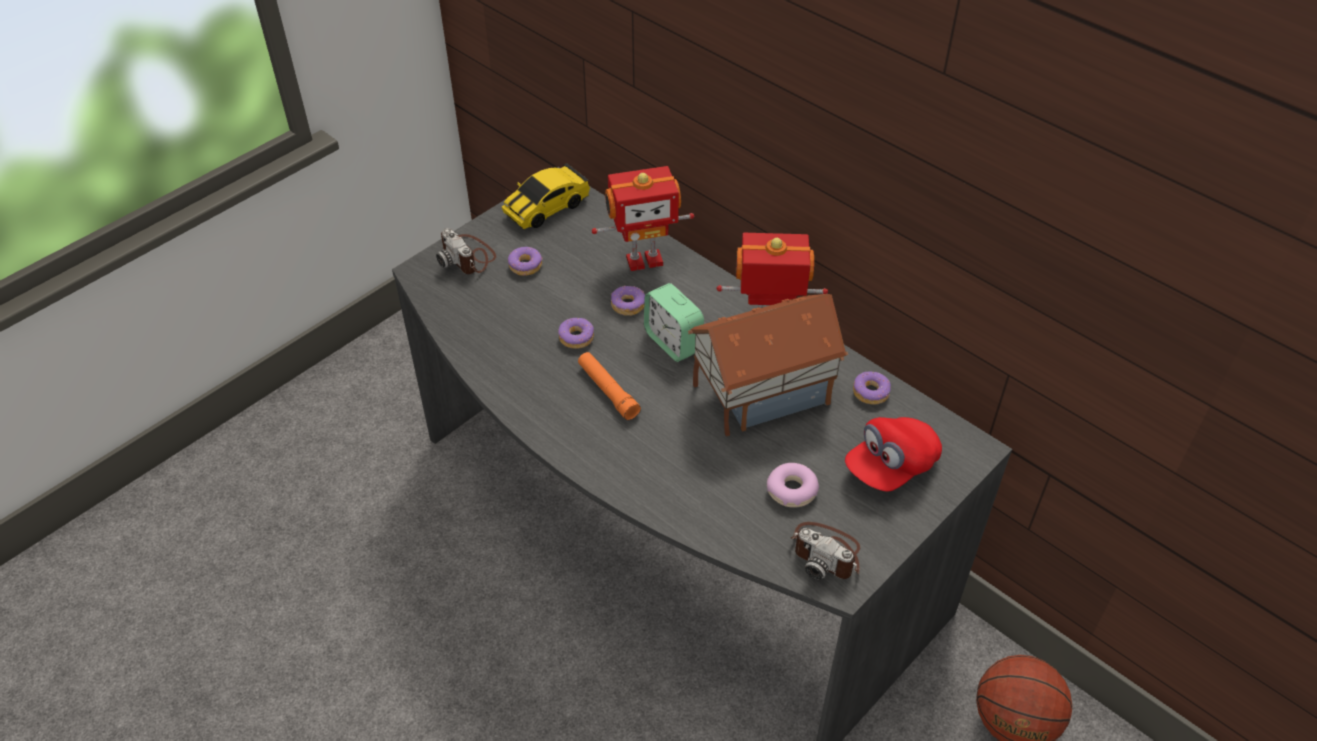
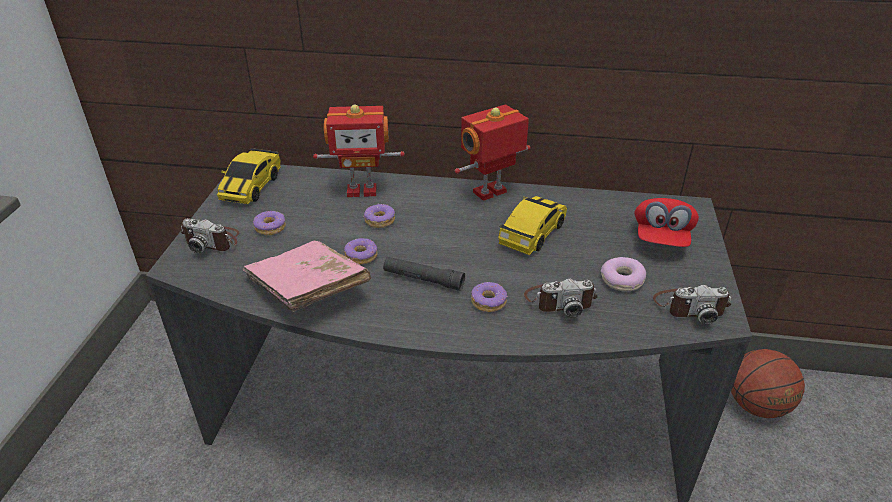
camera: 35 degrees left, 10 degrees down
(502, 351) = (308, 290): none -> pink book
(608, 391) = (423, 279): orange flashlight -> black flashlight
(644, 259) = (362, 190): toy robot -> toy robot turned 45 degrees clockwise
(673, 342) = (438, 229): alarm clock -> none
(708, 478) = (559, 300): none -> camera
(760, 393) = (532, 233): toy house -> toy car
(871, 392) = (599, 203): donut -> donut (488, 302)

